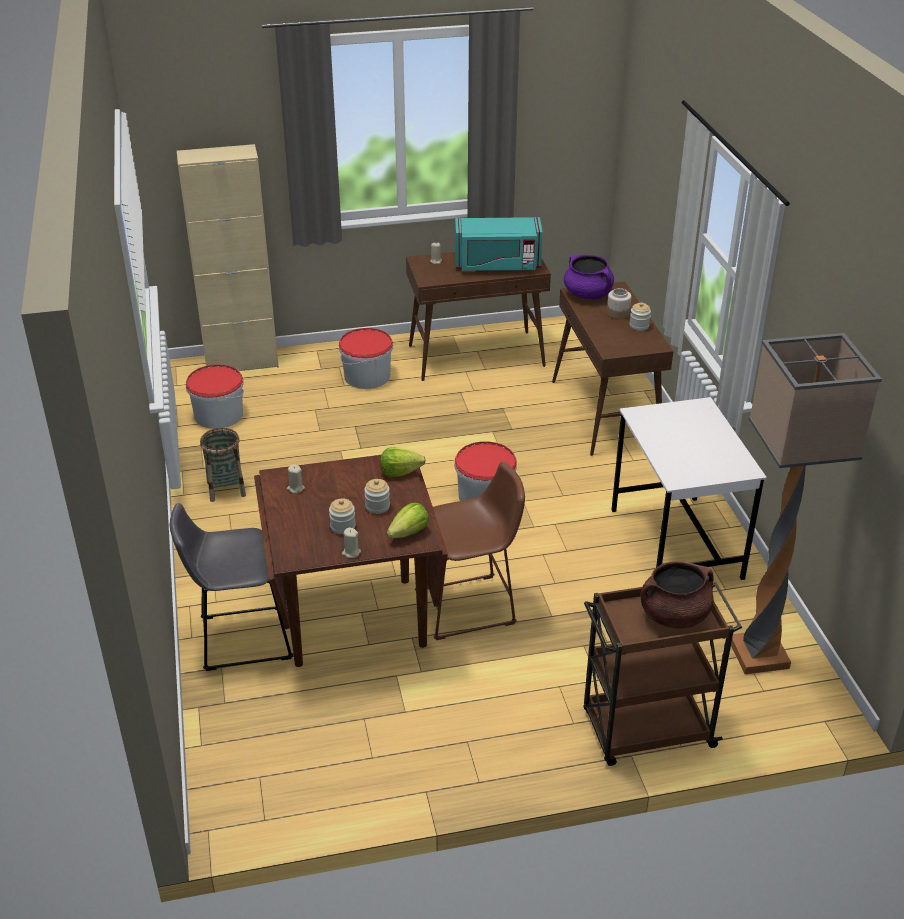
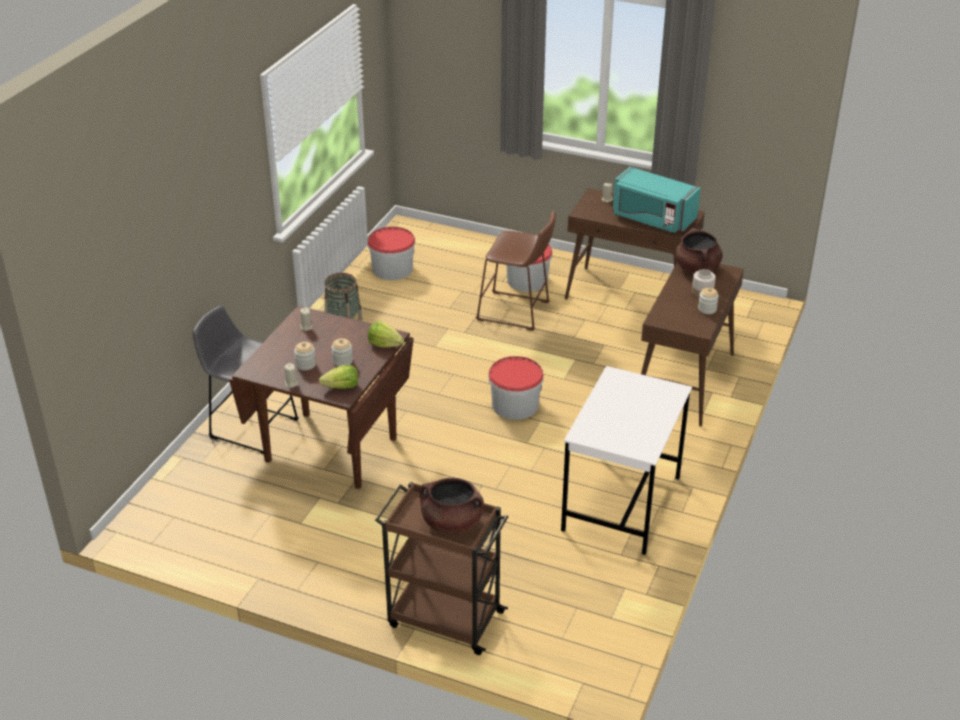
camera: 35 degrees right, 0 degrees up
(242, 363) = (447, 236): beige cabinet -> none
(471, 607) = (418, 477): brown stool -> brown stool (517, 312)
(588, 294) = (697, 268): purple cooking pot -> brown cooking pot
(757, 656) = (587, 613): floor lamp -> none

